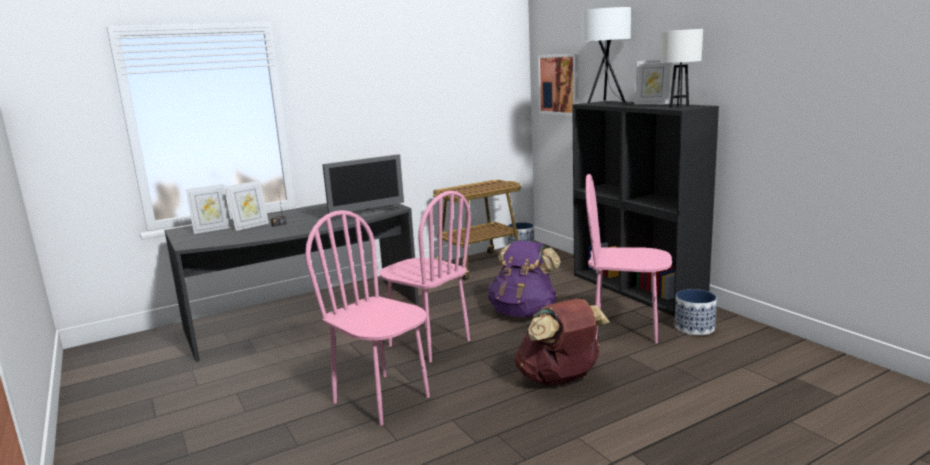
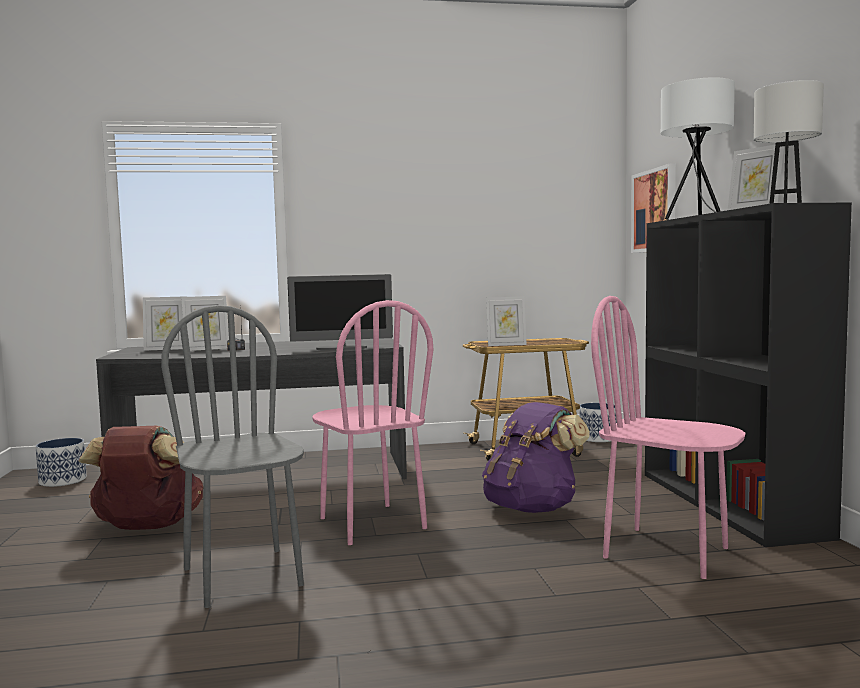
camera: 20 degrees right, 10 degrees down
(382, 399) = (243, 576): pink chair -> grey chair
(467, 192) = (506, 345): none -> picture frame
(560, 379) = (502, 600): brown backpack -> brown backpack (147, 527)
(694, 328) = (788, 568): planter -> planter (63, 480)

